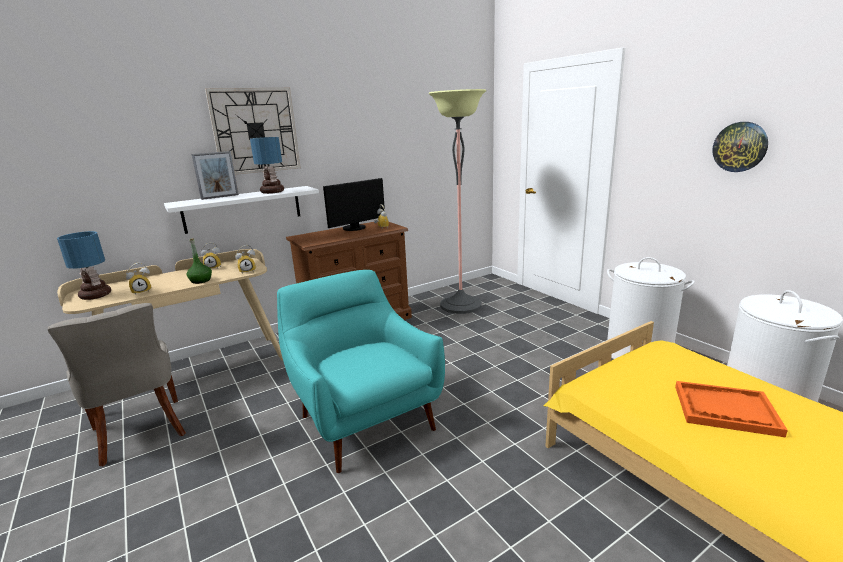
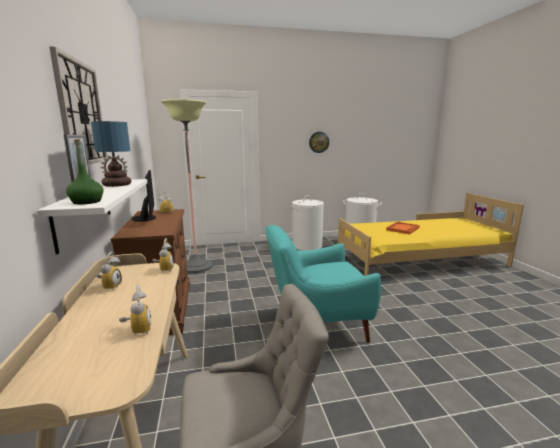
camera: 70 degrees left, 5 degrees down
(97, 295) = (86, 374): table lamp -> none
(200, 281) = (155, 292): green bottle -> green bottle (87, 202)

